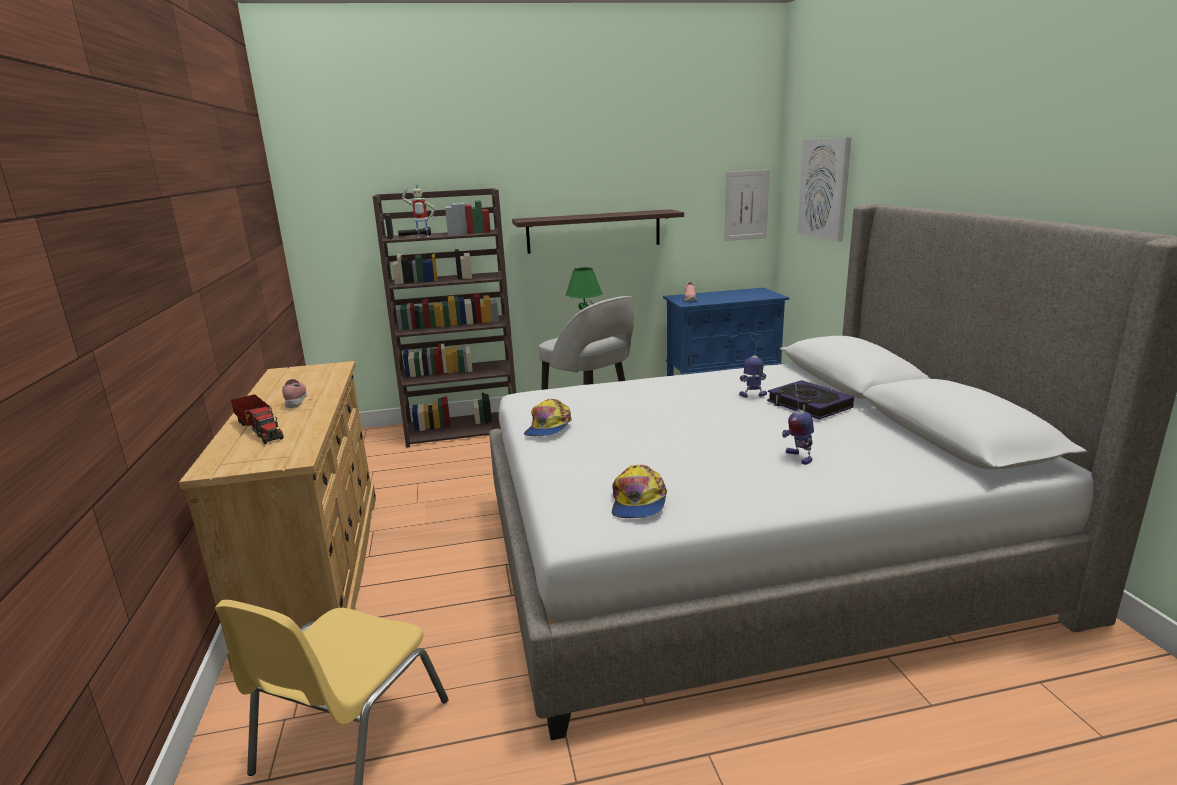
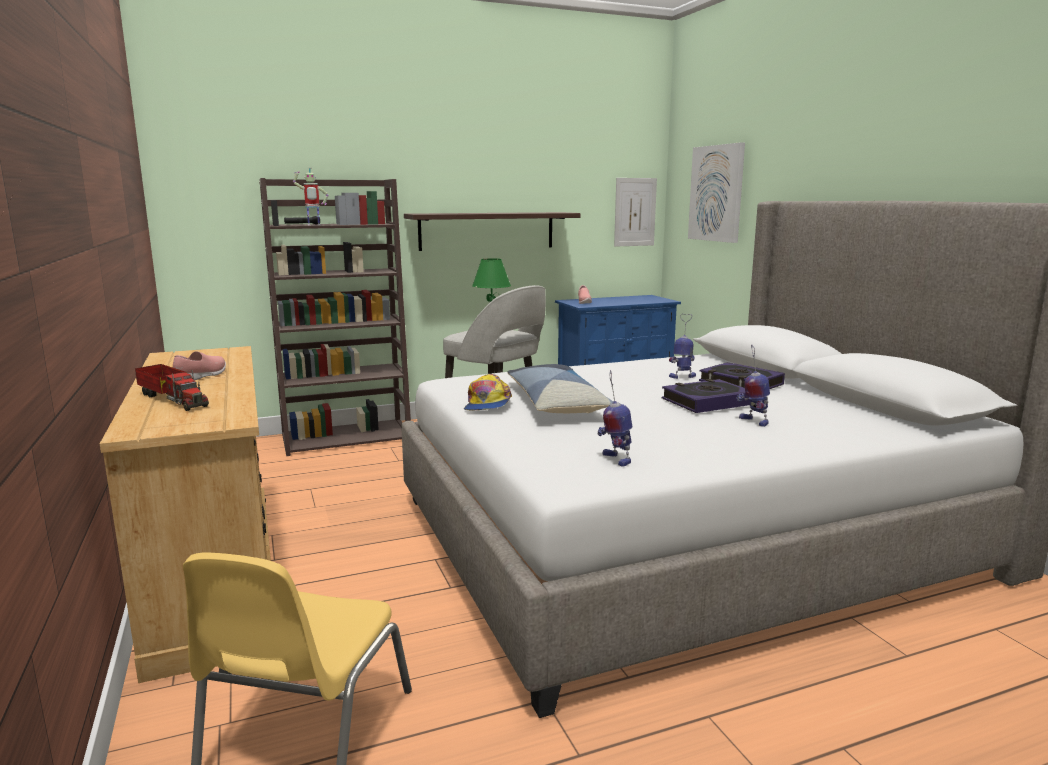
camera: 10 degrees left, 5 degrees down
(296, 400) = (202, 376): pink shoe -> pink shoe turned 45 degrees clockwise
(613, 428) = (556, 403): none -> pillow
(638, 502) = (615, 459): cap -> toy robot
(762, 430) = (707, 402): none -> book

